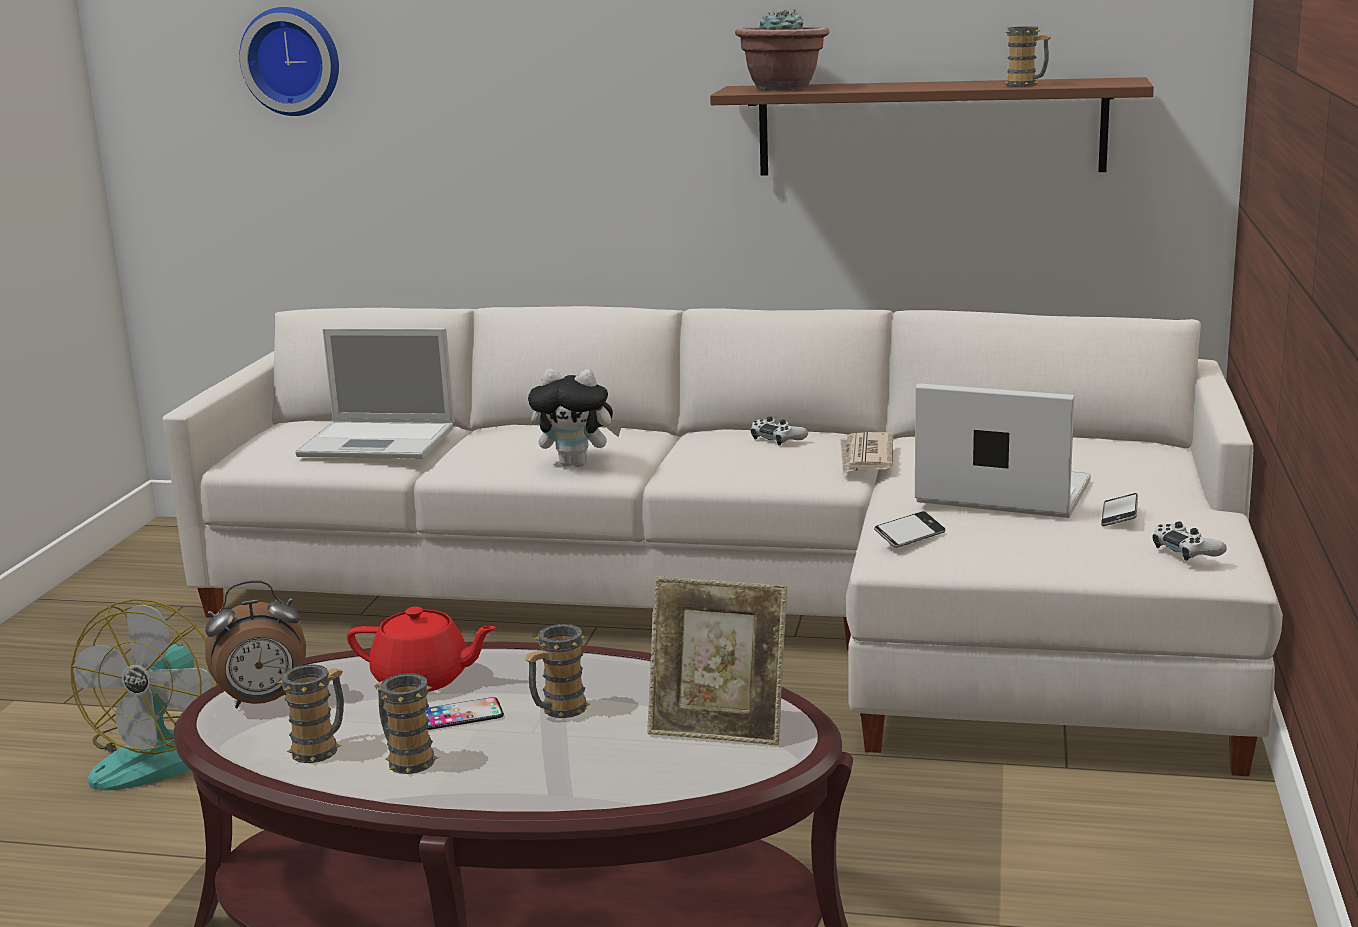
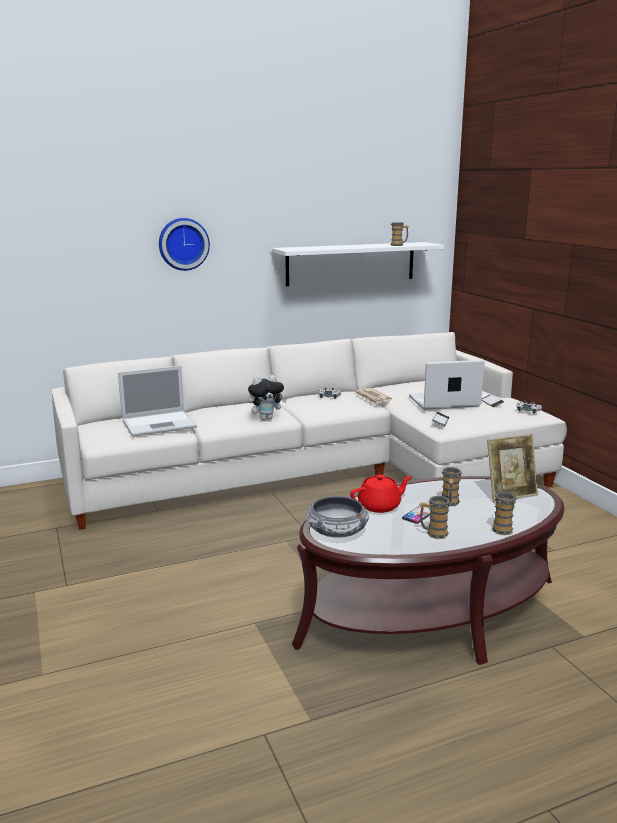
camera: 35 degrees left, 0 degrees up
(162, 753) = (159, 590): fan -> none
(263, 702) = (337, 530): alarm clock -> bowl
(293, 61) = (57, 238): wall clock -> wall clock (183, 244)
(321, 748) = (395, 539): mug -> mug (501, 528)
(783, 88) = (306, 248): potted plant -> none
(930, 127) = (351, 263): brown shelf -> white shelf

